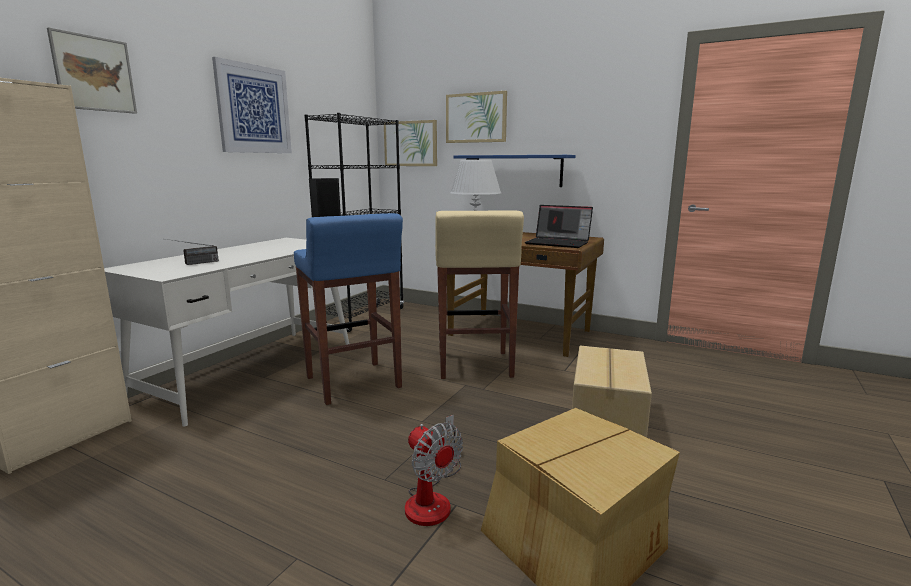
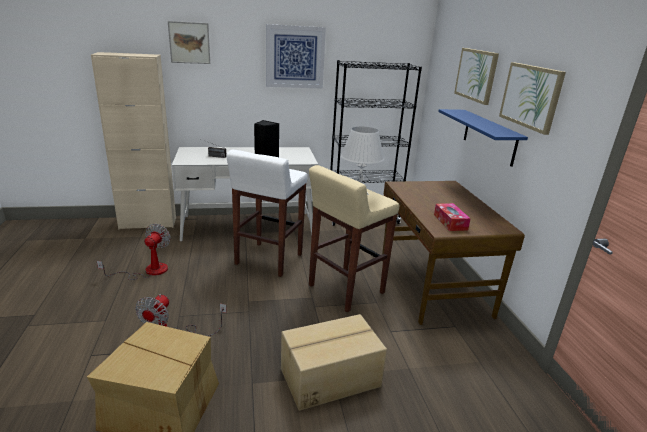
camera: 50 degrees right, 10 degrees up
(218, 477) = (148, 271): none -> fan
(353, 383) = (268, 260): blue stool -> white stool
(410, 143) = (440, 87): picture -> picture (531, 96)
(558, 243) = (450, 222): laptop -> tissue box

